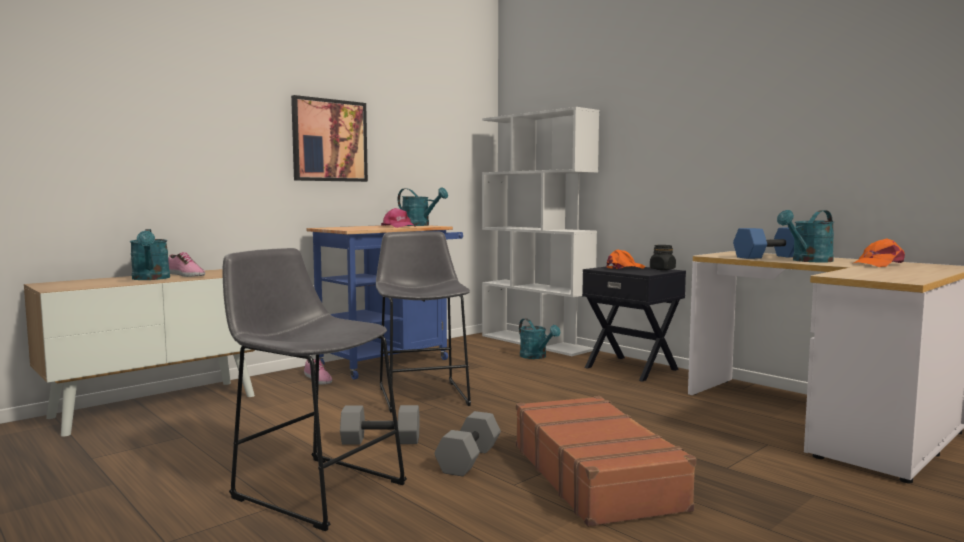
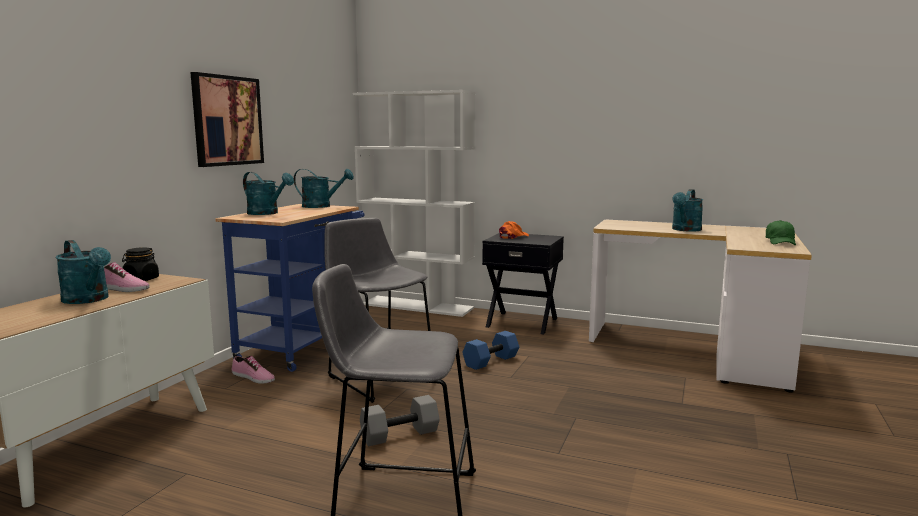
camera: 25 degrees left, 5 degrees up
(398, 226) = (309, 210): pink cap -> none
(469, 460) = (498, 437): grey dumbbell -> none
(536, 357) = (434, 321): turquoise watering can -> turquoise watering can (267, 213)
(596, 476) = (607, 430): brown suitcase -> none
(662, 269) = (545, 236): black jar -> black jar (141, 280)
(769, 257) = (649, 226): blue dumbbell -> blue dumbbell (490, 361)
(878, 264) = (735, 231): orange cap -> none
(913, 274) = (780, 242): none -> green cap

